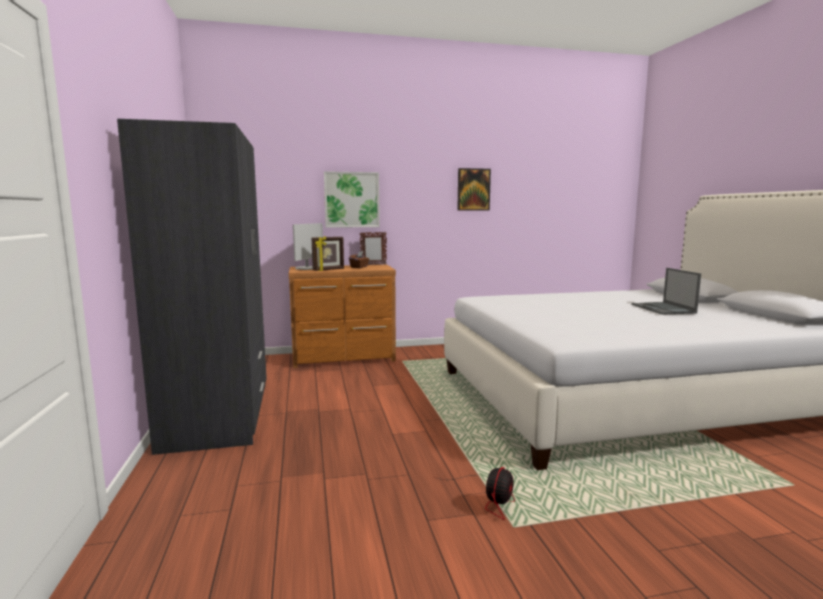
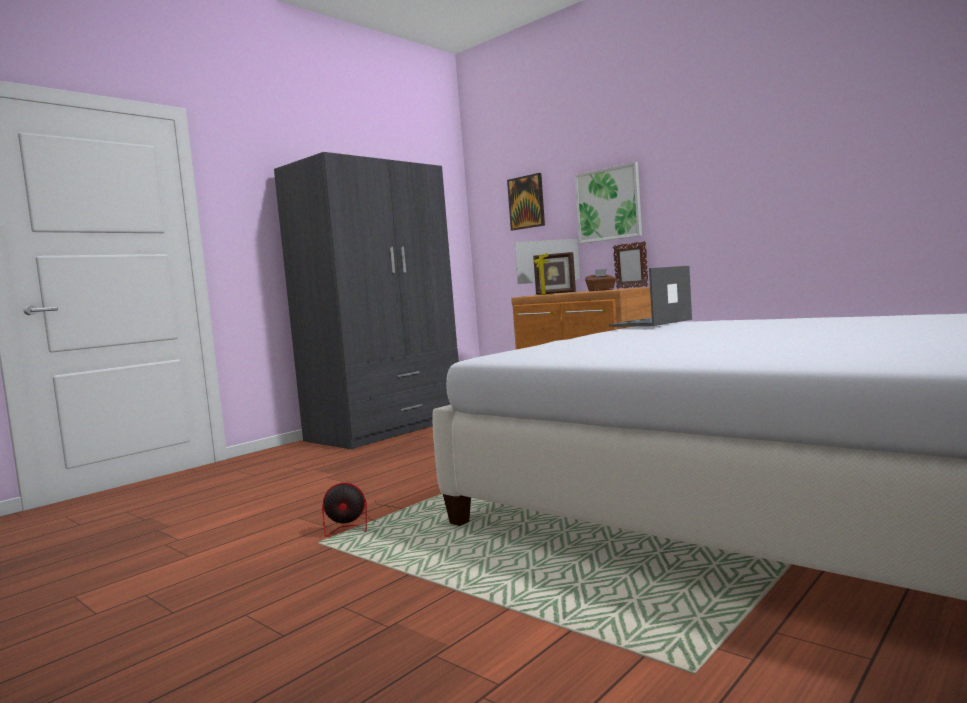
camera: 55 degrees right, 5 degrees down
(473, 189) = (781, 157): picture -> picture (526, 202)
(663, 309) = (862, 332): laptop -> laptop (650, 323)

